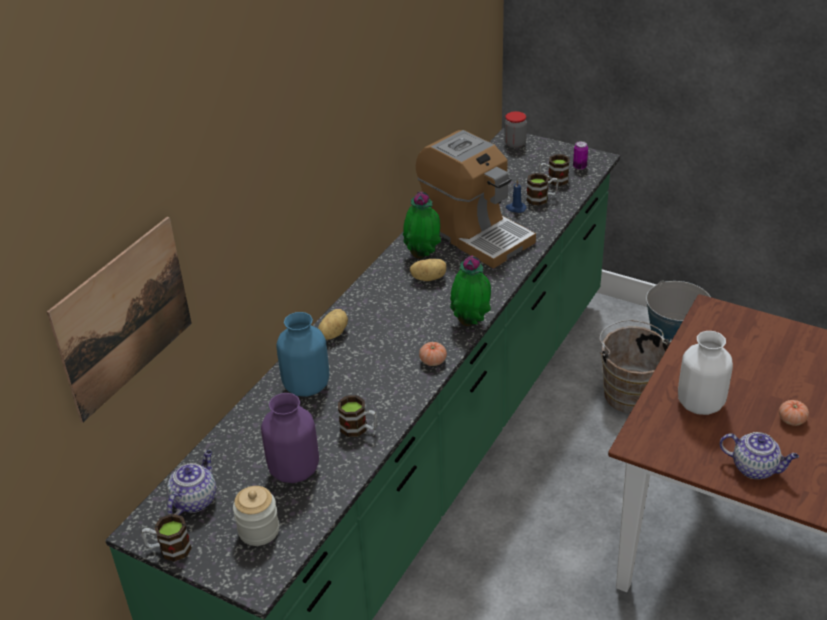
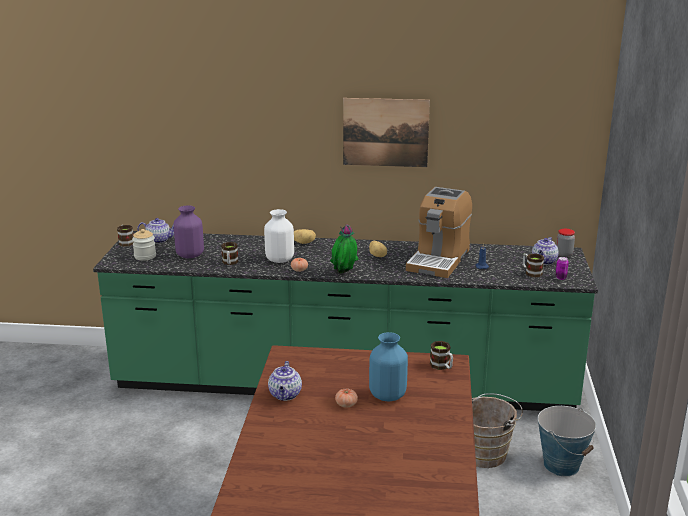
camera: 65 degrees right, 15 degrees down
(124, 317) = (169, 133): picture -> picture (385, 132)
(305, 386) = (255, 245): blue vase -> blue vase (387, 395)
(423, 255) = (399, 250): potted plant -> none
(529, 163) = (544, 262): none -> teapot
(542, 199) = (503, 272): mug -> mug (442, 366)
(701, 404) = (339, 369): white vase -> white vase (280, 260)

